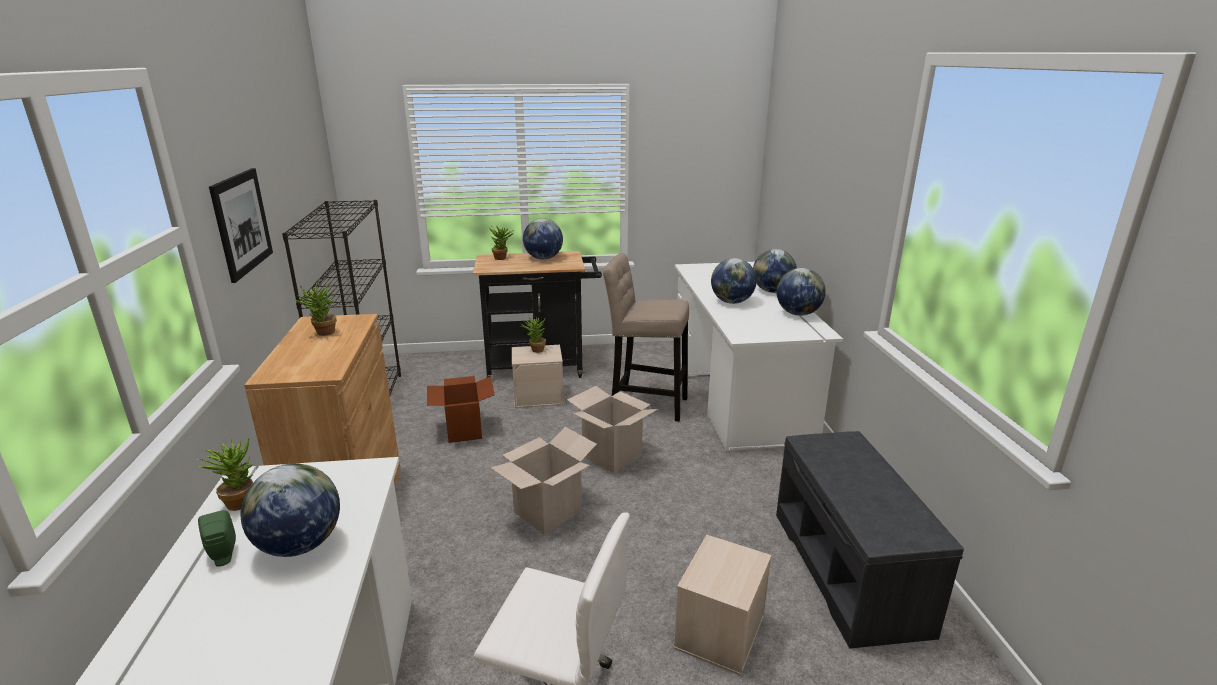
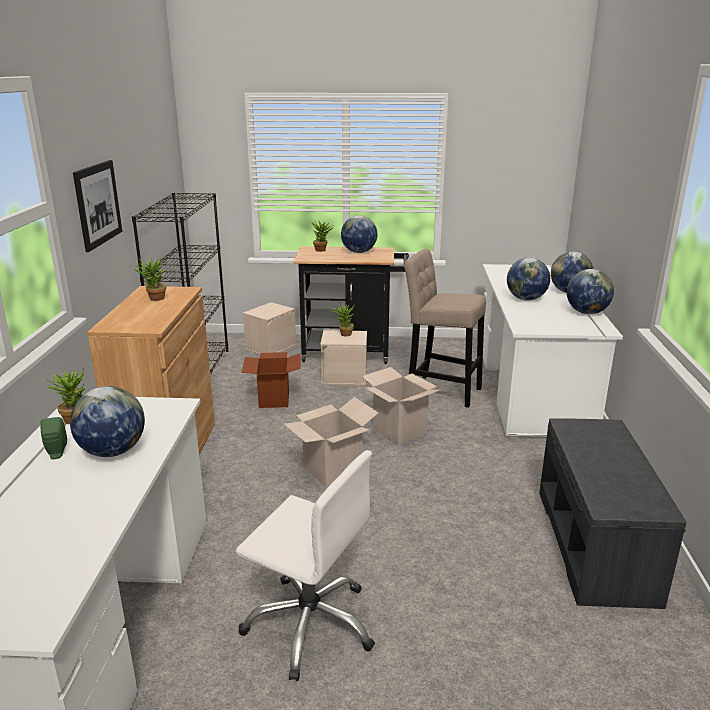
camera: 10 degrees right, 0 degrees up
(719, 630) = (461, 577): beige storage box -> beige storage box (271, 347)

